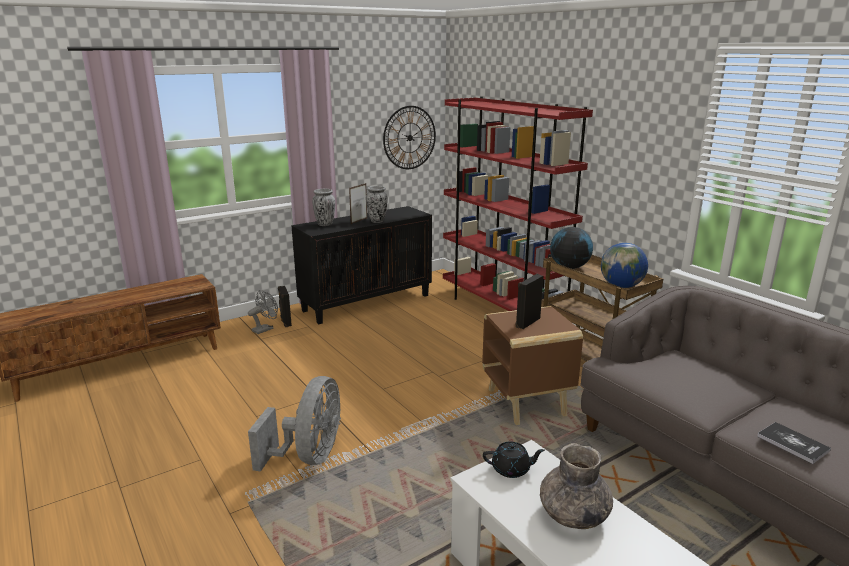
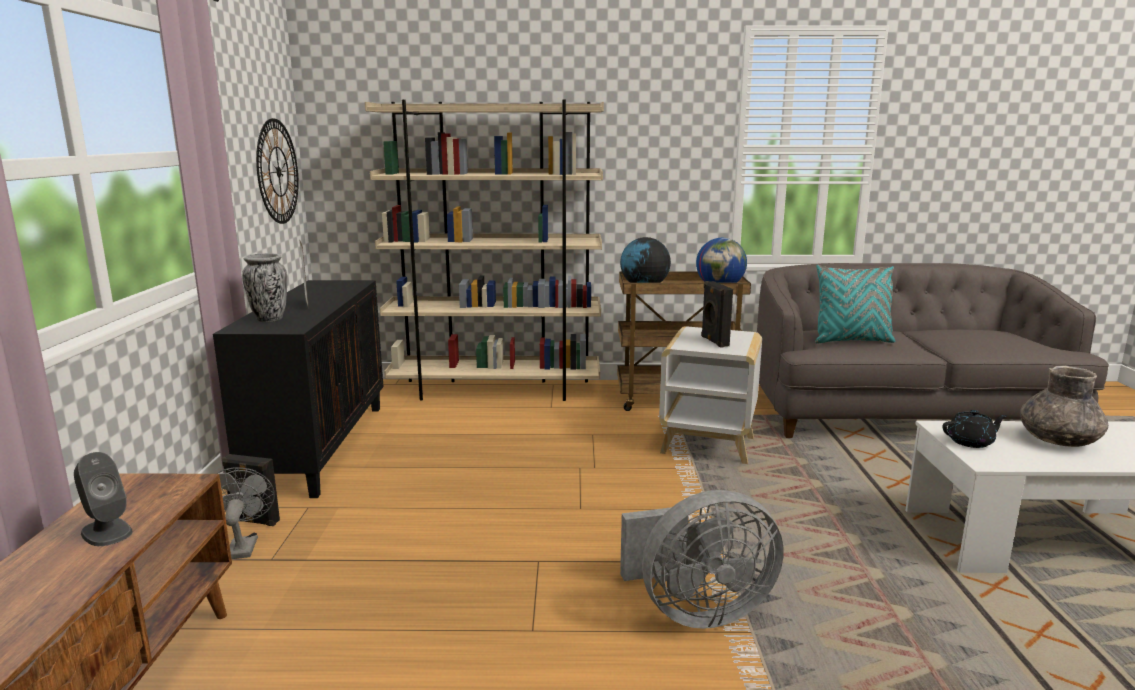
camera: 55 degrees left, 5 degrees down
(157, 291) = (106, 532): none -> grey speaker
(309, 456) = (696, 611): grey fan -> grey fan turned 120 degrees clockwise
(377, 221) = (333, 299): vase -> none
(502, 311) = (496, 390): red bookcase -> beige bookcase
(511, 469) = (971, 442): black teapot -> black teapot turned 45 degrees clockwise
(527, 403) = (709, 445): brown side table -> white side table
(669, 374) = (851, 341): none -> turquoise pillow
(792, 443) = (992, 345): book -> none

